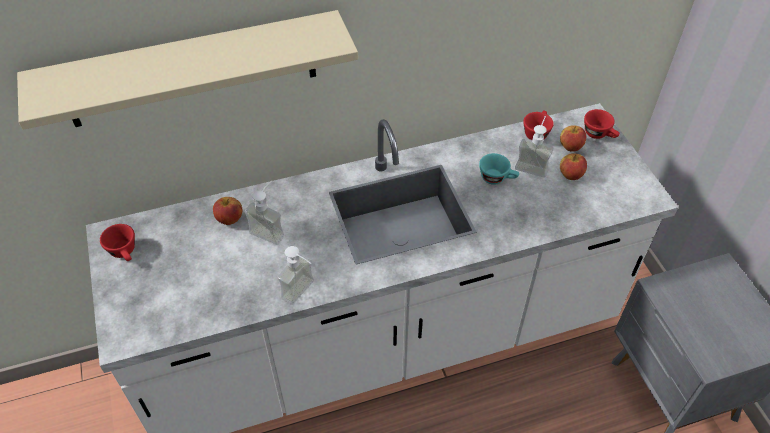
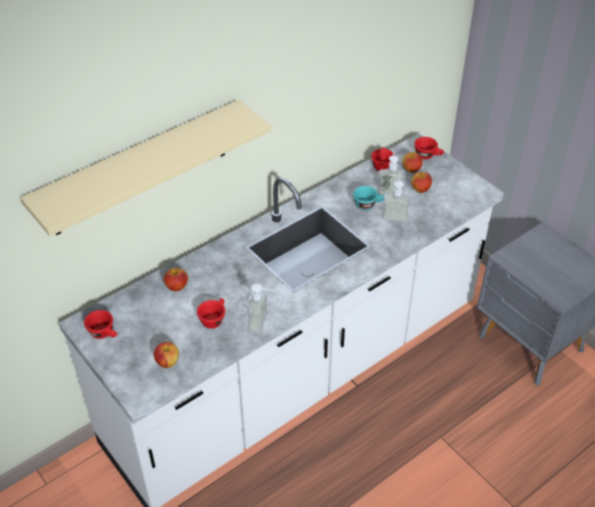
camera: 20 degrees left, 5 degrees down
(172, 309) = (167, 362): none -> apple
(250, 271) = (214, 319): none -> red cup
(270, 229) = (214, 285): soap dispenser -> soap dispenser (395, 214)

